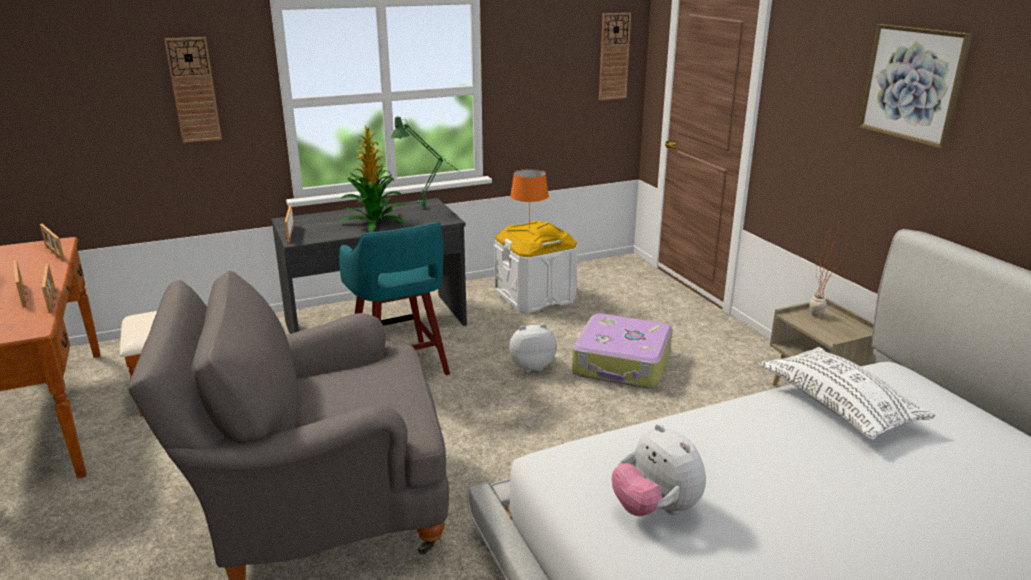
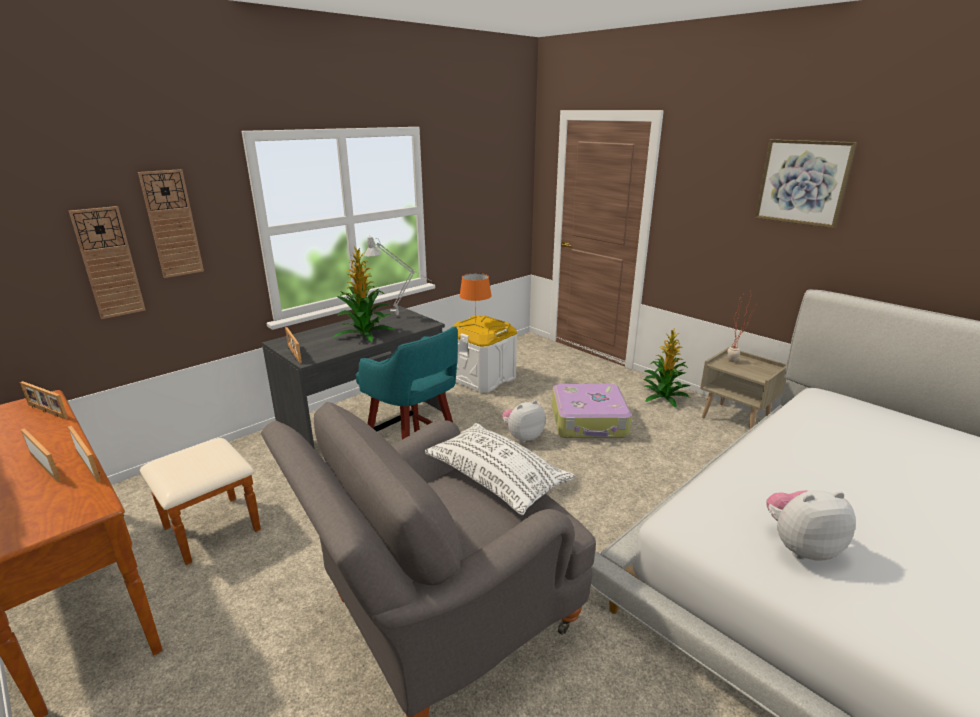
camera: 20 degrees left, 0 degrees up
(428, 208) = (401, 315): green table lamp -> grey table lamp
(614, 56) = (513, 178): wall clock -> wall clock (109, 263)
(655, 509) = (800, 546): plush toy -> plush toy turned 135 degrees clockwise
(742, 354) = (664, 398): none -> potted plant
(838, 406) = (825, 428): white pillow -> white pillow (496, 478)

